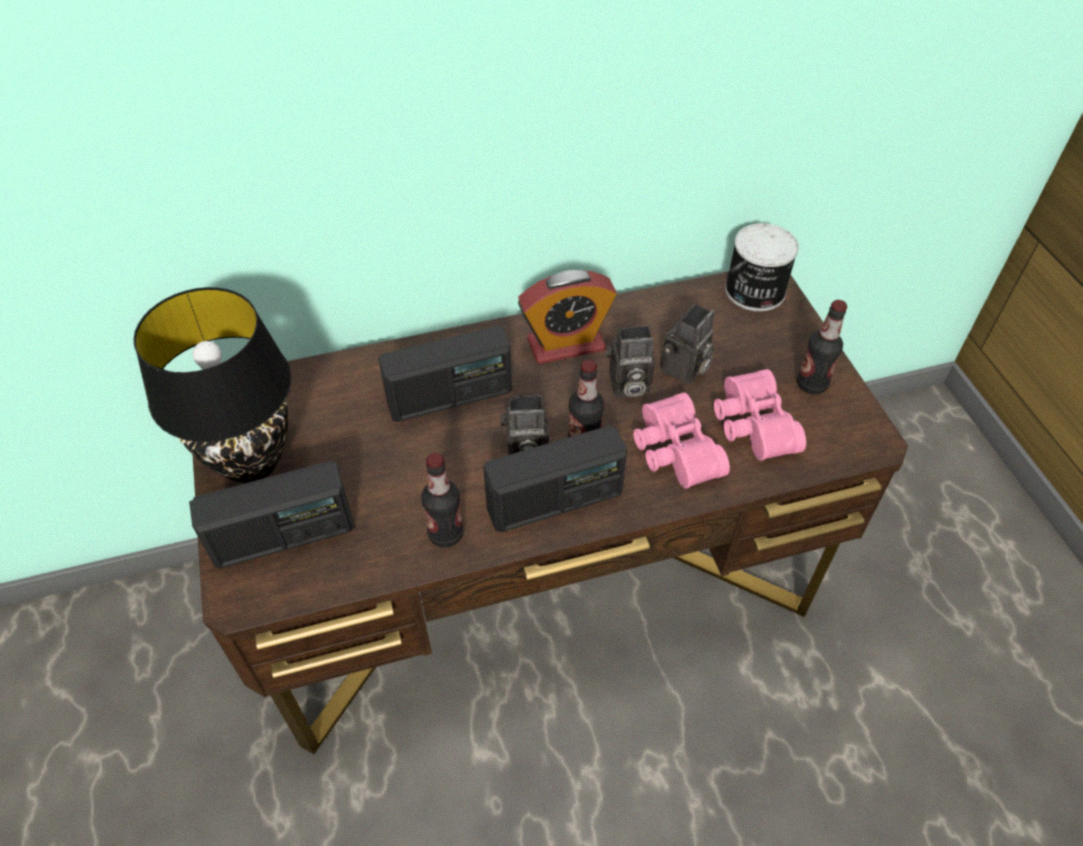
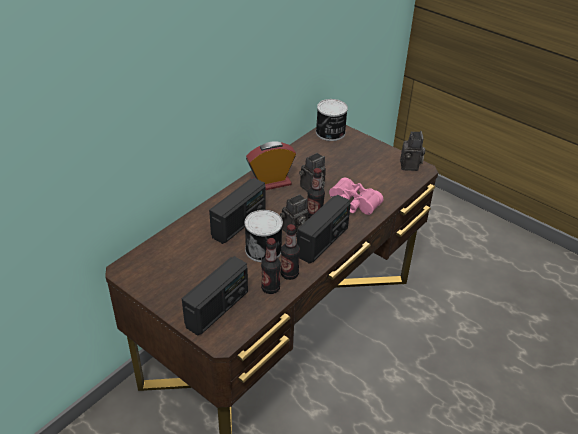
camera: 35 degrees left, 10 degrees down
(253, 461) = (171, 288): black table lamp -> none
(448, 464) = (264, 249): none -> can
(566, 344) = (271, 183): alarm clock -> alarm clock turned 150 degrees counterclockwise
(684, 370) = (329, 173): camera -> camera (410, 166)
(750, 425) = (373, 182): pink binoculars -> none
(811, 384) = (383, 158): bottle -> bottle (270, 288)

